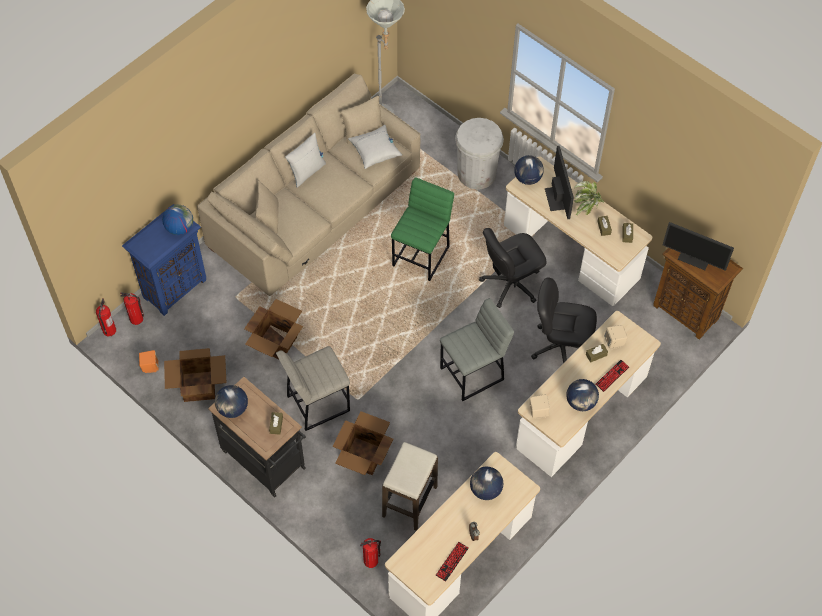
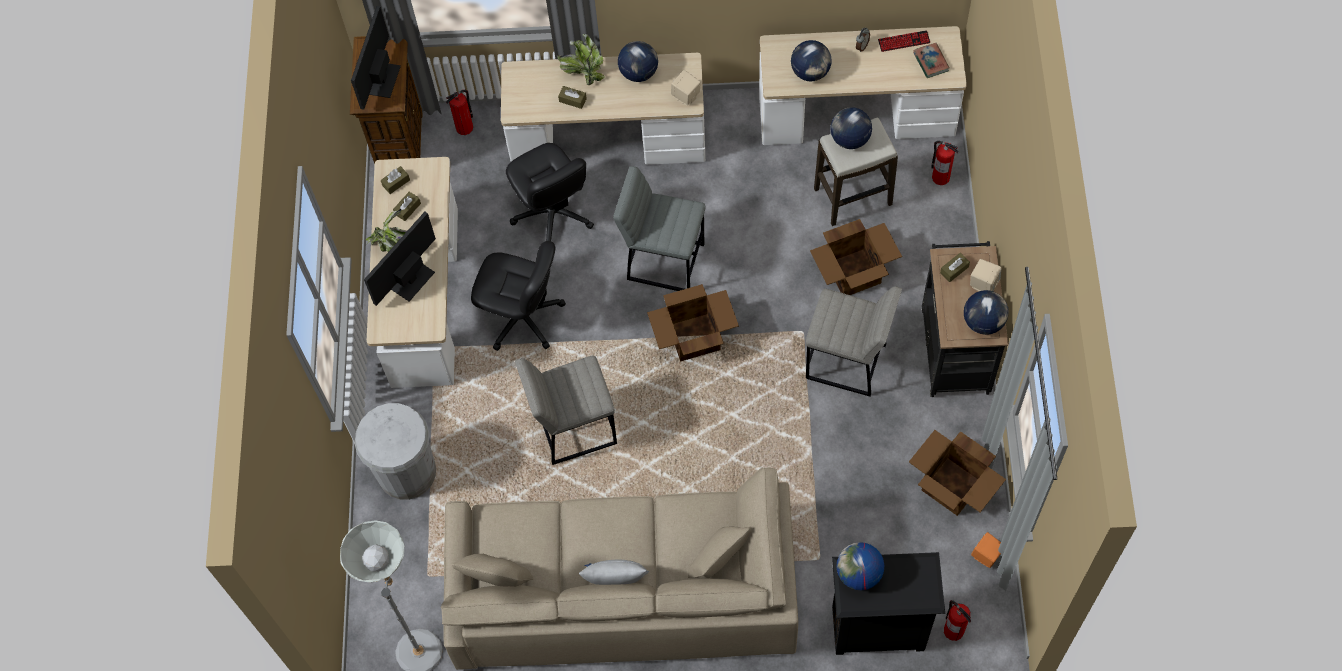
camera: 130 degrees left, 5 degrees up
(109, 331) = (997, 643): fire extinguisher -> fire extinguisher (465, 127)
(175, 288) = (876, 632): blue cabinet -> black cabinet
(276, 342) = (825, 465): cardboard box -> cardboard box (693, 337)
(375, 151) = (514, 537): grey pillow -> none
(421, 255) = (573, 429): green chair -> grey chair
(421, 562) = (931, 62): none -> book
(528, 178) = (411, 327): globe -> globe (849, 139)
(612, 376) = (582, 71): keyboard -> potted plant
(614, 342) = (542, 97): beige speaker -> beige speaker (983, 284)
(694, 258) = (383, 80): monitor -> monitor turned 150 degrees counterclockwise

